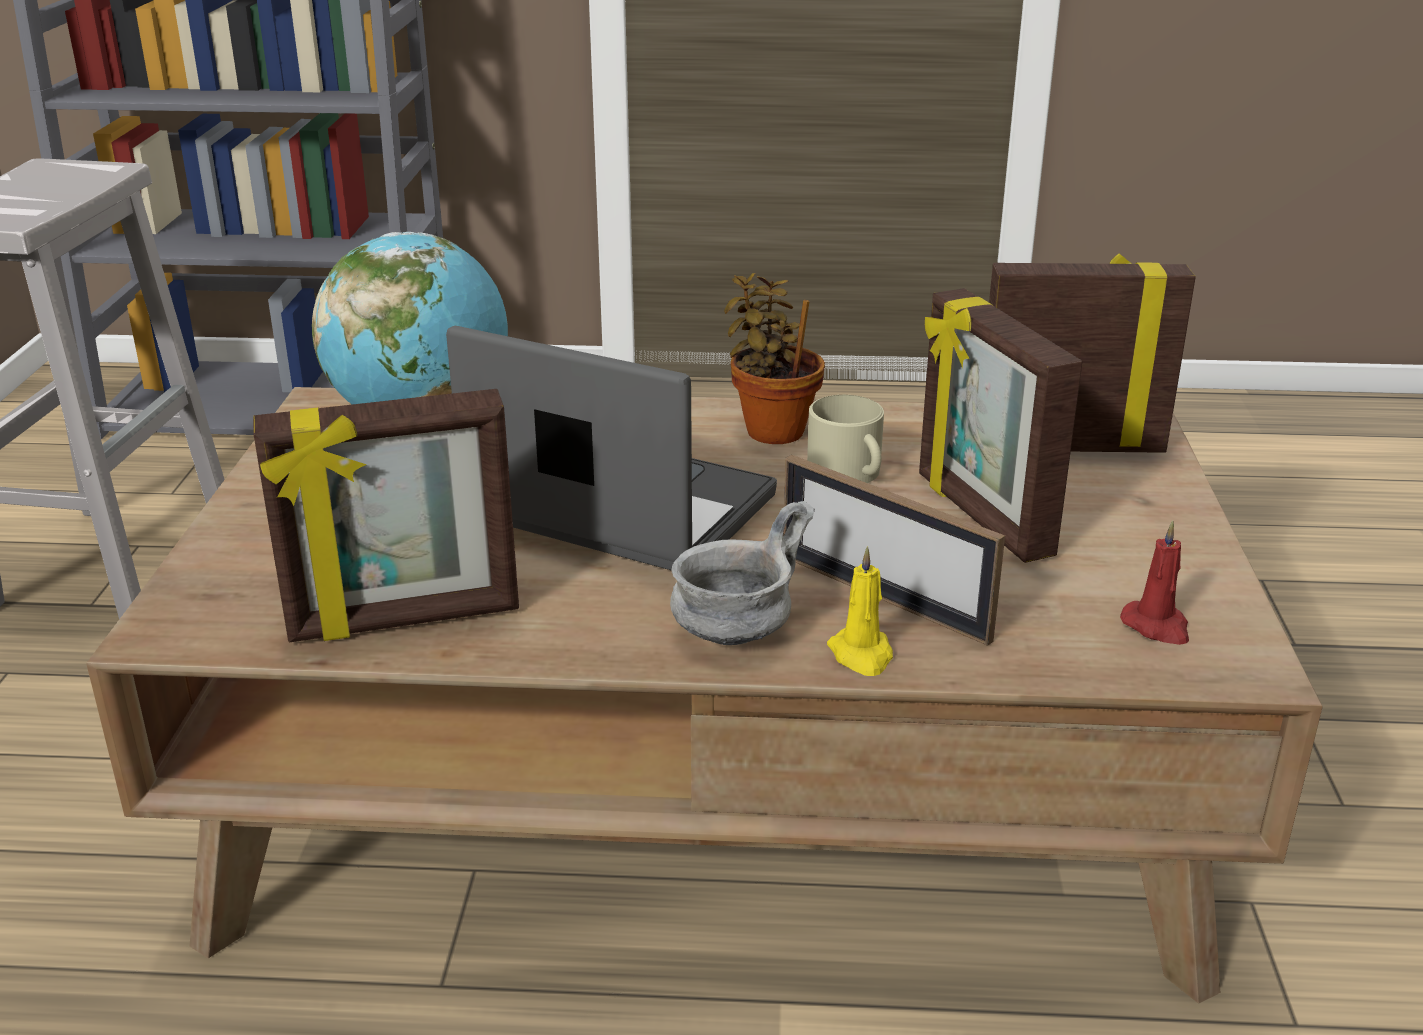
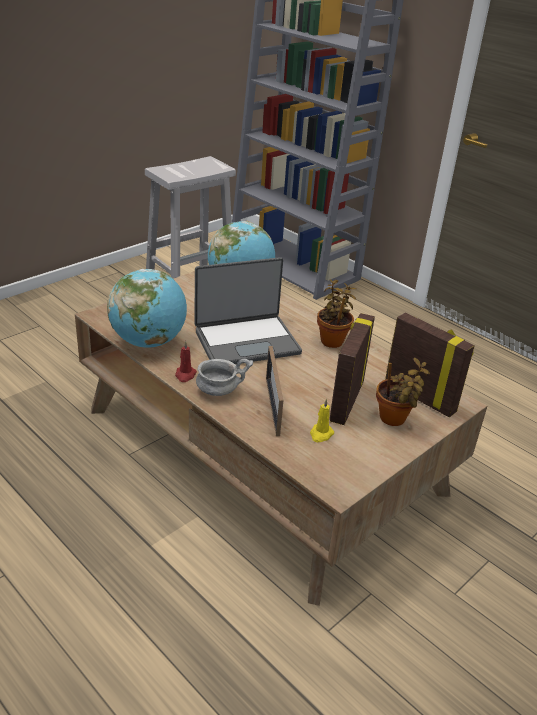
camera: 40 degrees right, 5 degrees up
(404, 620) = (149, 342): picture frame -> globe
(619, 510) = (246, 341): laptop -> laptop turned 90 degrees clockwise
(849, 473) = (330, 366): beige mug -> none
(862, 655) = (238, 417): yellow candle -> yellow candle (321, 434)
(1103, 502) = (394, 420): none -> potted plant
(1157, 626) = (335, 462): red candle -> red candle (185, 375)

